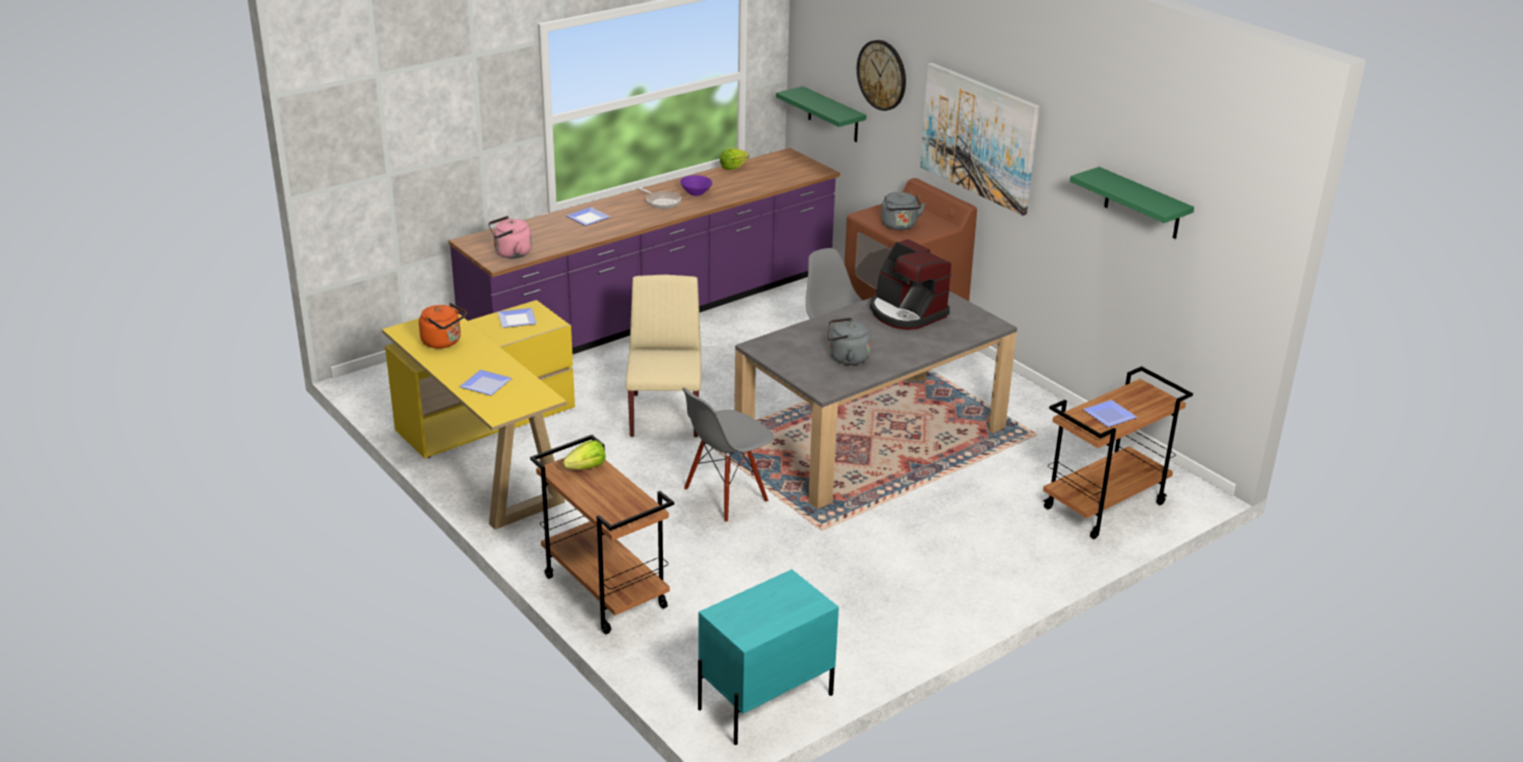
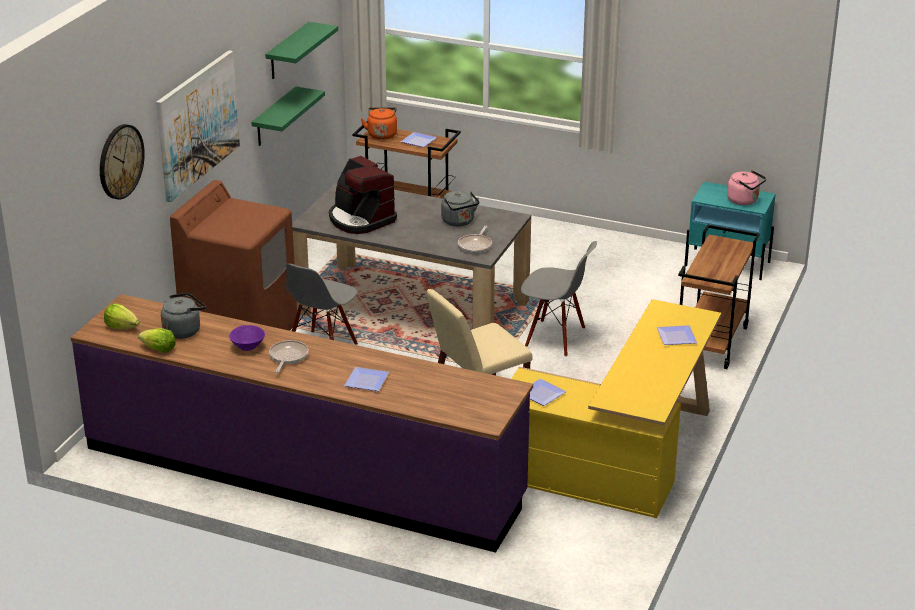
camera: 120 degrees left, 0 degrees up
(444, 342) = (645, 382): orange kettle -> orange kettle (382, 134)
(510, 253) = (486, 389): pink kettle -> pink kettle (744, 201)
(586, 468) = (705, 274): lettuce -> lettuce (121, 327)
(784, 350) = (476, 245): none -> frying pan
(833, 115) = (85, 257): green shelf -> green shelf (274, 117)
(899, 226) = (255, 219): grey kettle -> grey kettle (184, 330)
(906, 312) = (360, 219): coffee machine -> coffee machine turned 120 degrees clockwise

